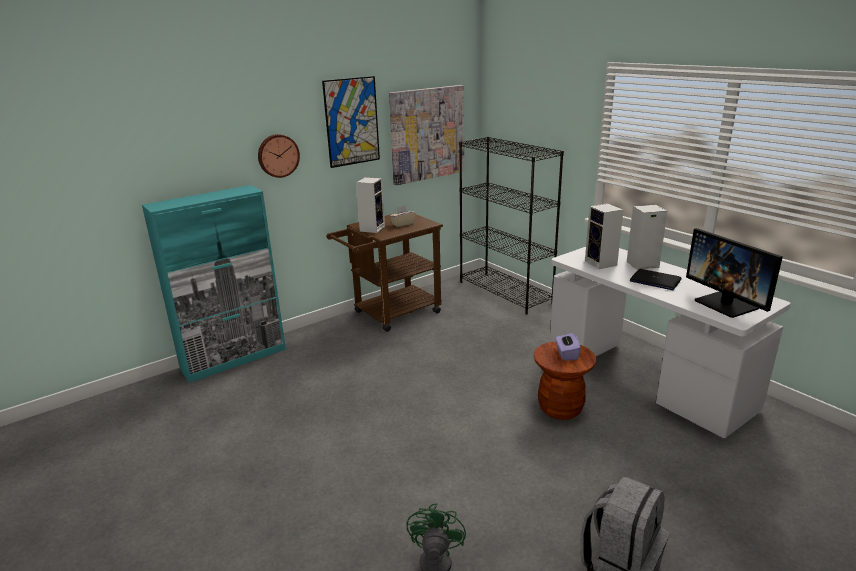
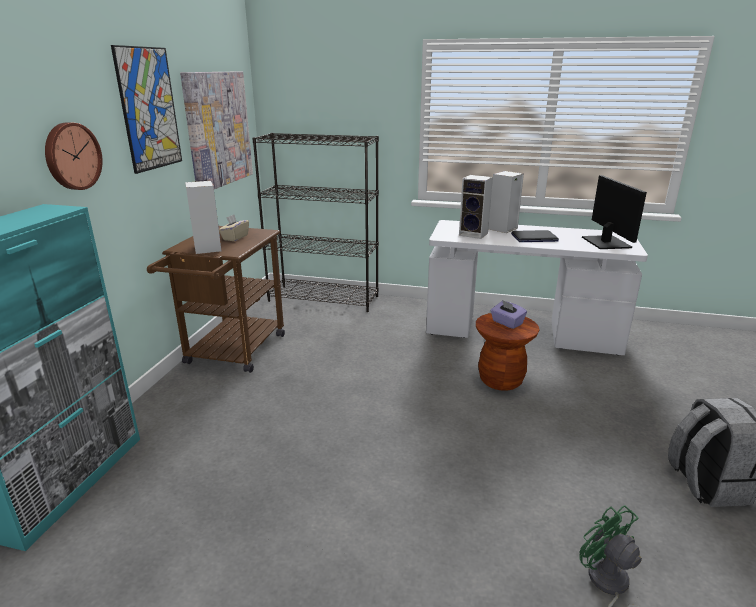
camera: 40 degrees left, 0 degrees up
(726, 304) = (605, 242): monitor -> monitor turned 120 degrees counterclockwise

